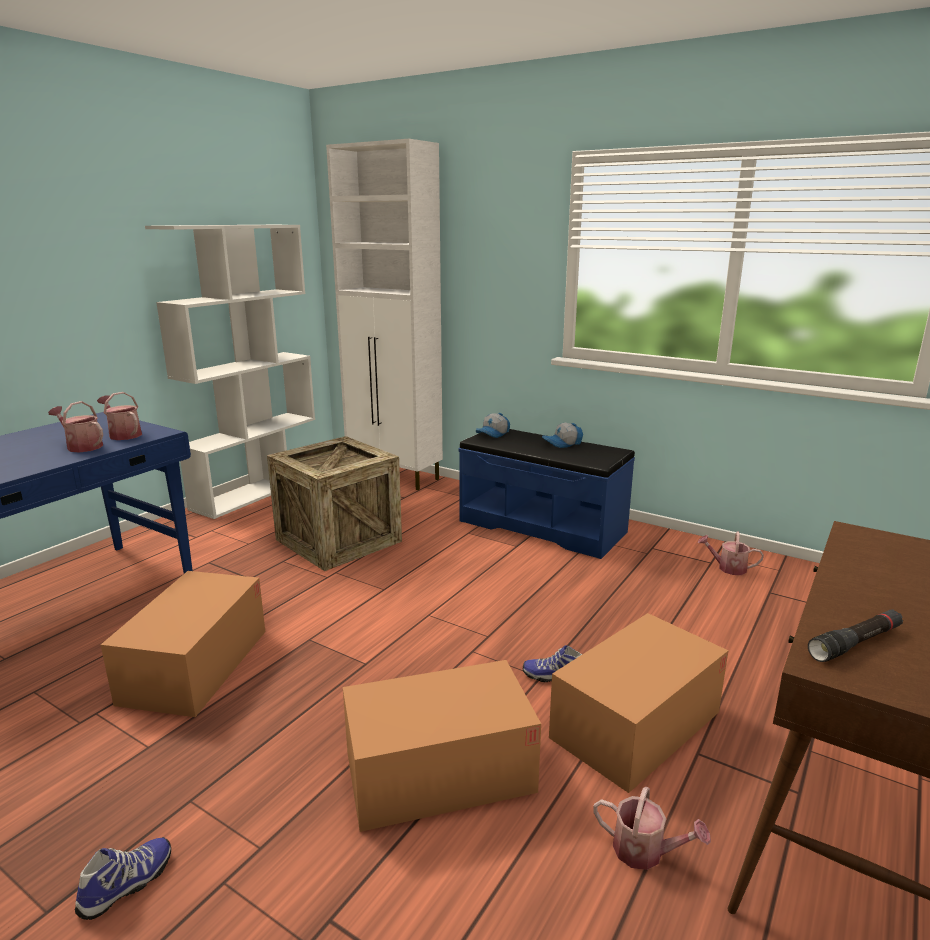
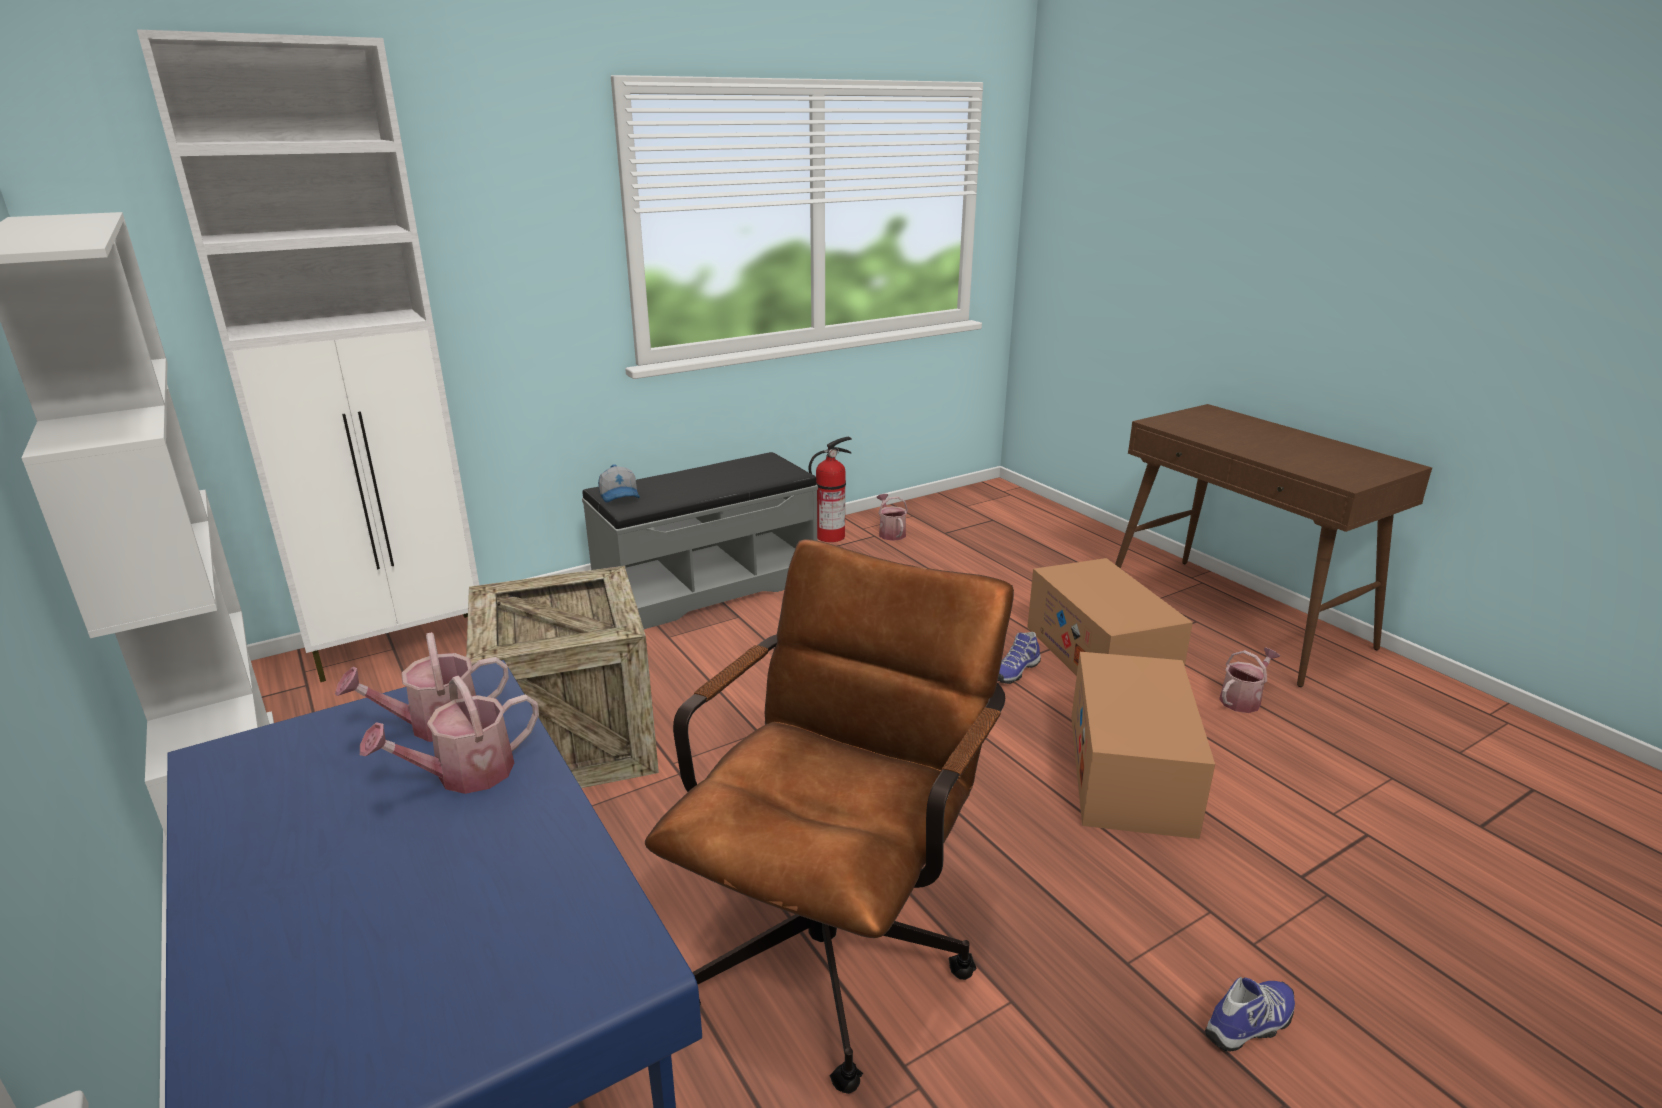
camera: 65 degrees left, 5 degrees up
(128, 885) = (1251, 1025): shoe -> shoe turned 90 degrees clockwise
(196, 665) = (836, 938): cardboard box -> brown office chair
(542, 526) = (707, 587): blue bench -> grey bench
(562, 444) = (709, 473): cap -> none
(682, 546) = (831, 536): none -> fire extinguisher
(727, 568) = (890, 533): watering can -> watering can turned 120 degrees clockwise
(855, 643) = (1320, 468): black flashlight -> none

